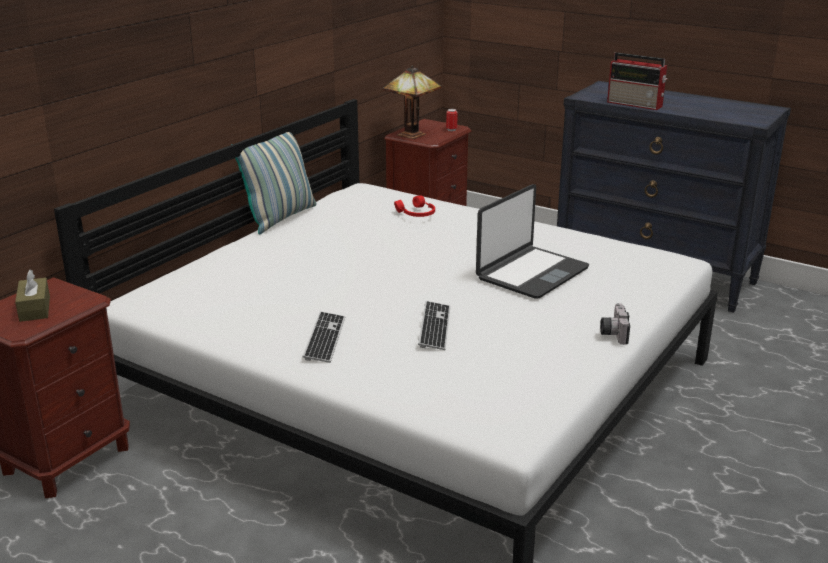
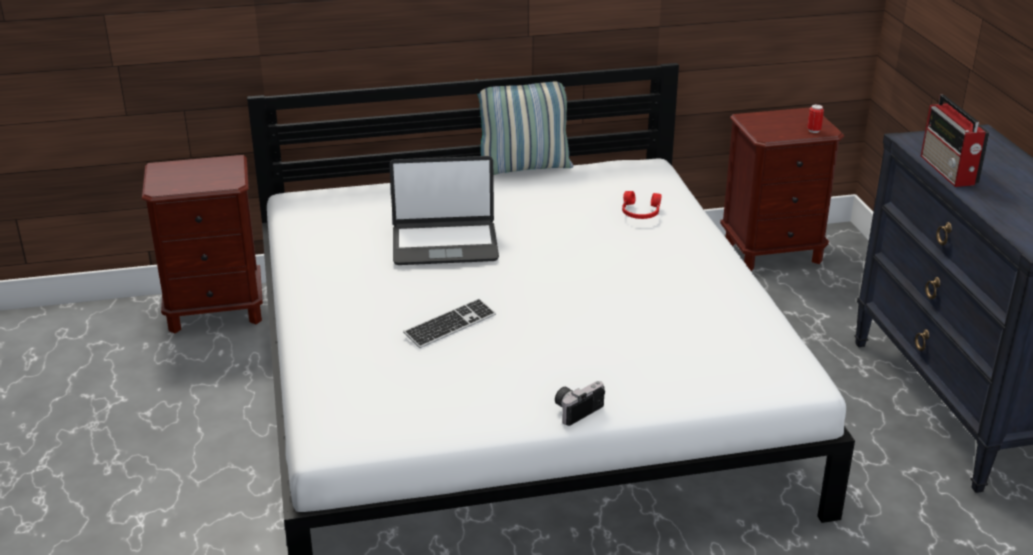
camera: 45 degrees right, 5 degrees up
(35, 309) = (192, 175): brown tissue box -> none
(325, 339) = (358, 293): keyboard -> none
(411, 134) = (760, 122): table lamp -> none
(531, 273) = (626, 319): laptop -> laptop (444, 244)

